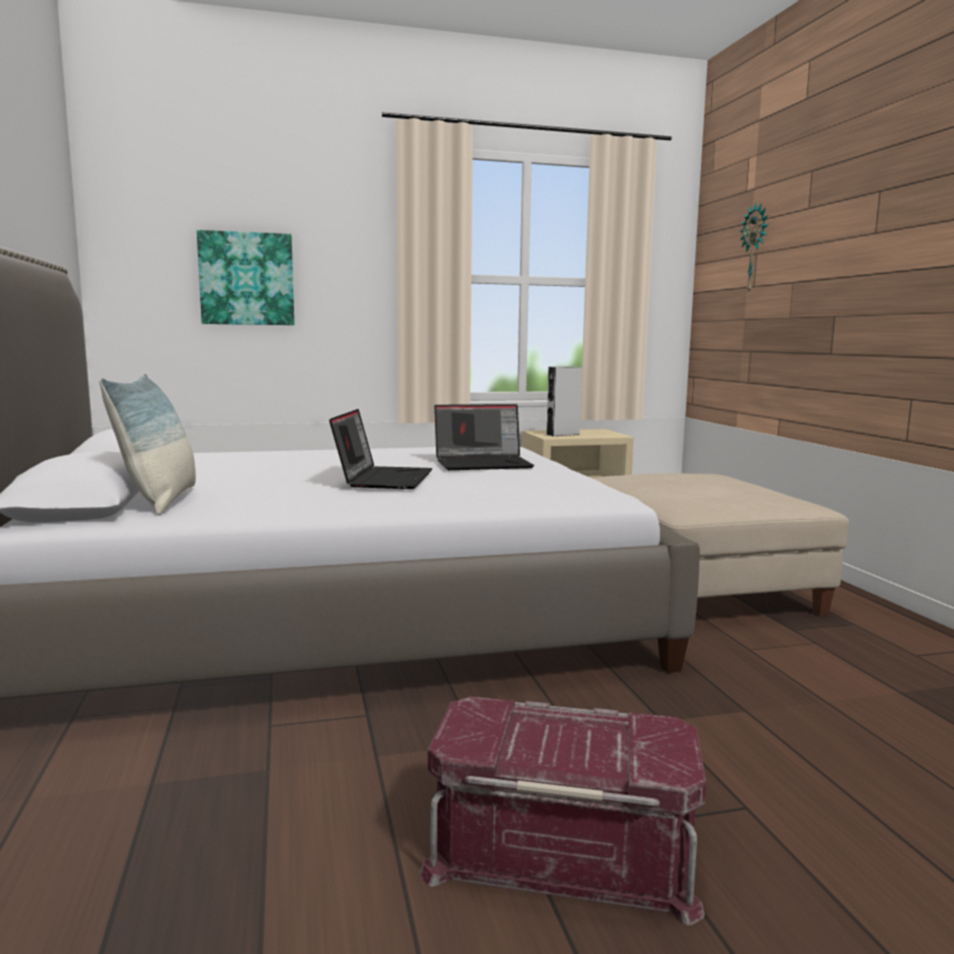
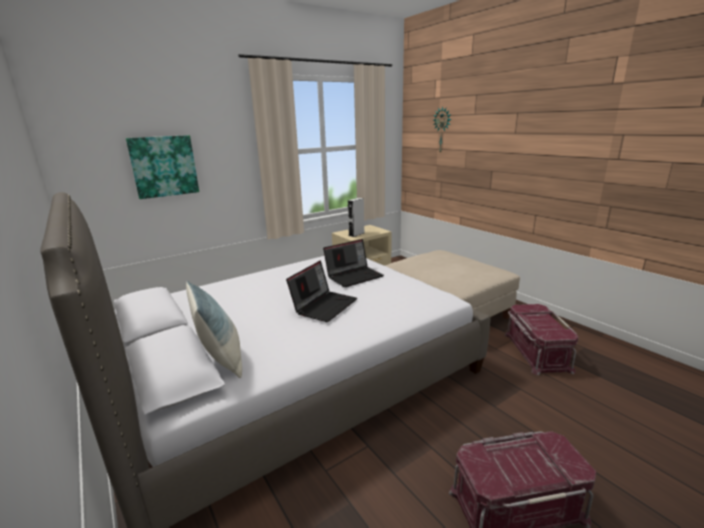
camera: 20 degrees left, 10 degrees up
(383, 479) = (324, 305): laptop -> laptop turned 45 degrees clockwise
(839, 668) = (535, 351): none -> red storage box

